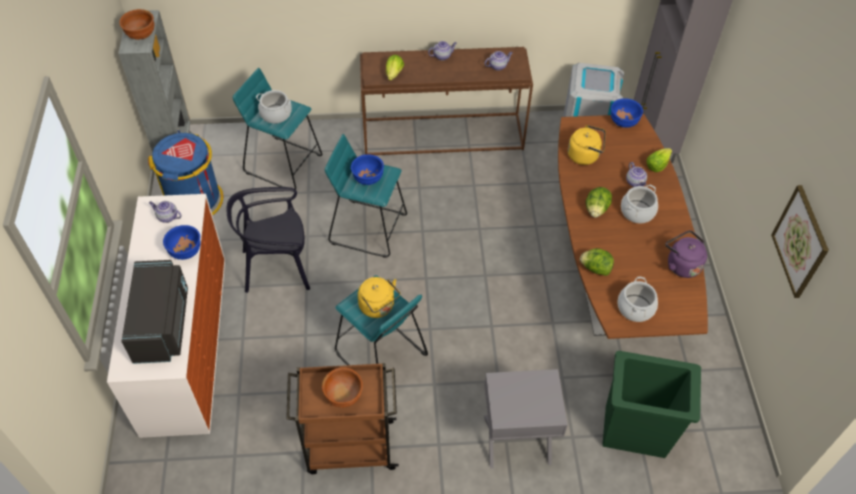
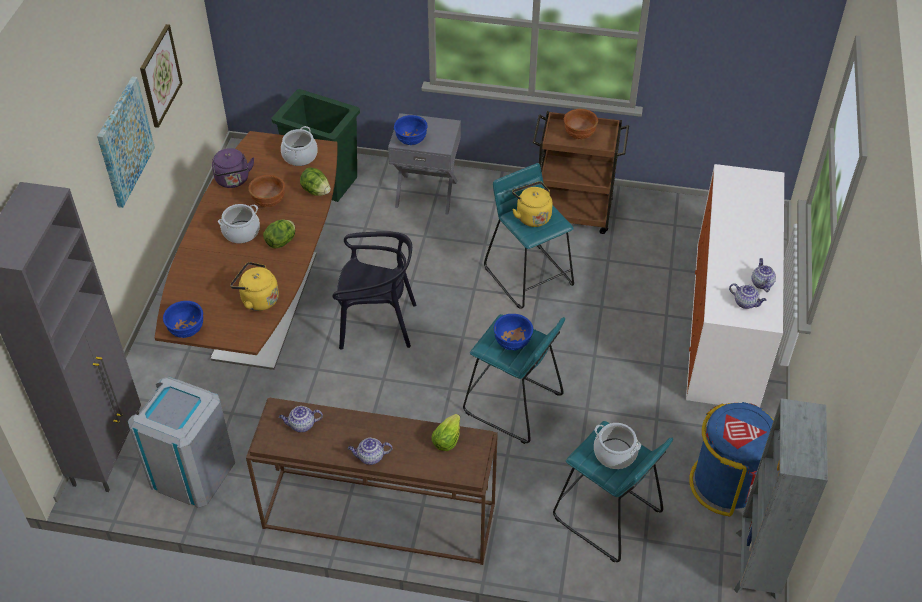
camera: 165 degrees left, 5 degrees down
(141, 35) = (799, 429): brown bowl -> brown bowl (269, 202)
(163, 324) = (739, 205): black microwave -> none
(186, 251) = (721, 264): blue bowl -> blue bowl (410, 141)
(277, 267) = (625, 379): black chair -> black chair (377, 323)
(635, 182) = (222, 261): teapot -> teapot (761, 283)
(657, 165) = (186, 274): lettuce -> none
(767, 162) = (124, 141): none -> picture

